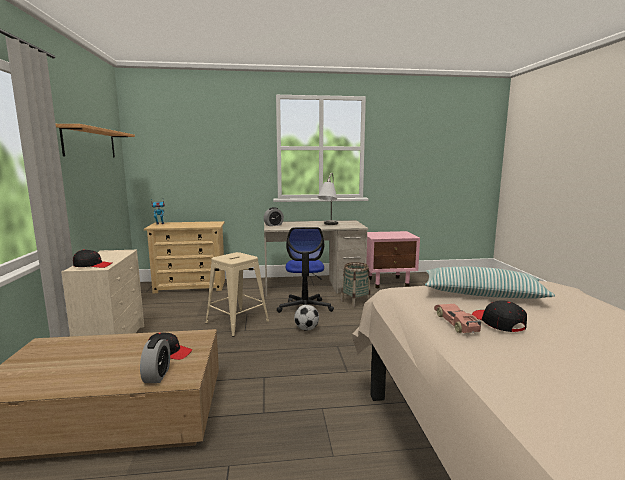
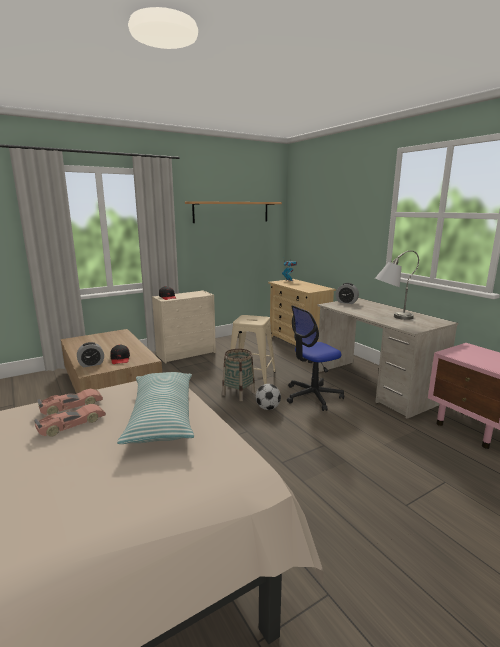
camera: 65 degrees right, 5 degrees up
(355, 302) = (366, 419): basket -> basket (238, 393)
(498, 323) = (71, 424): black cap -> toy car

